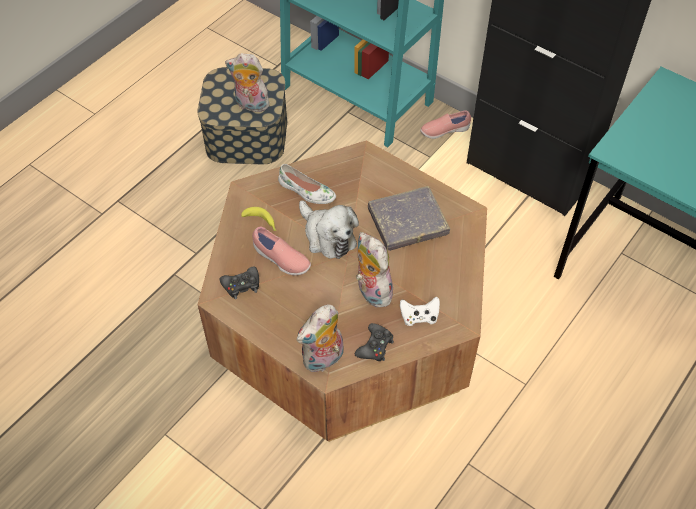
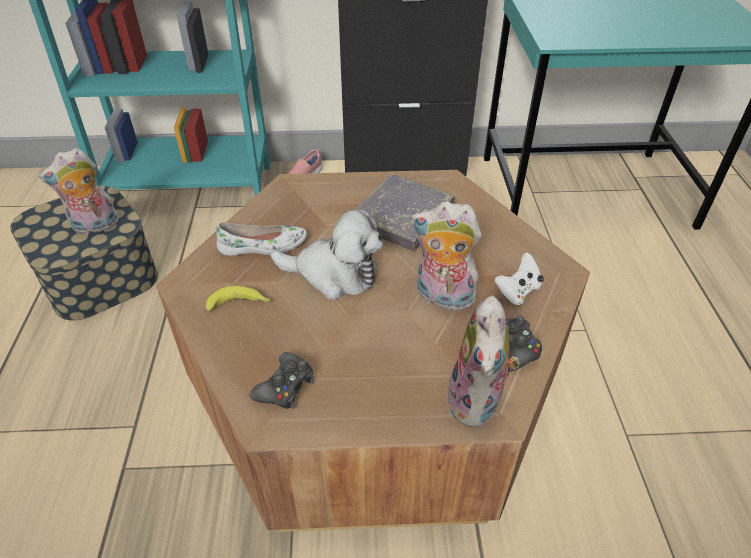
camera: 40 degrees left, 10 degrees down
(281, 260) = (306, 328): pink shoe -> none

